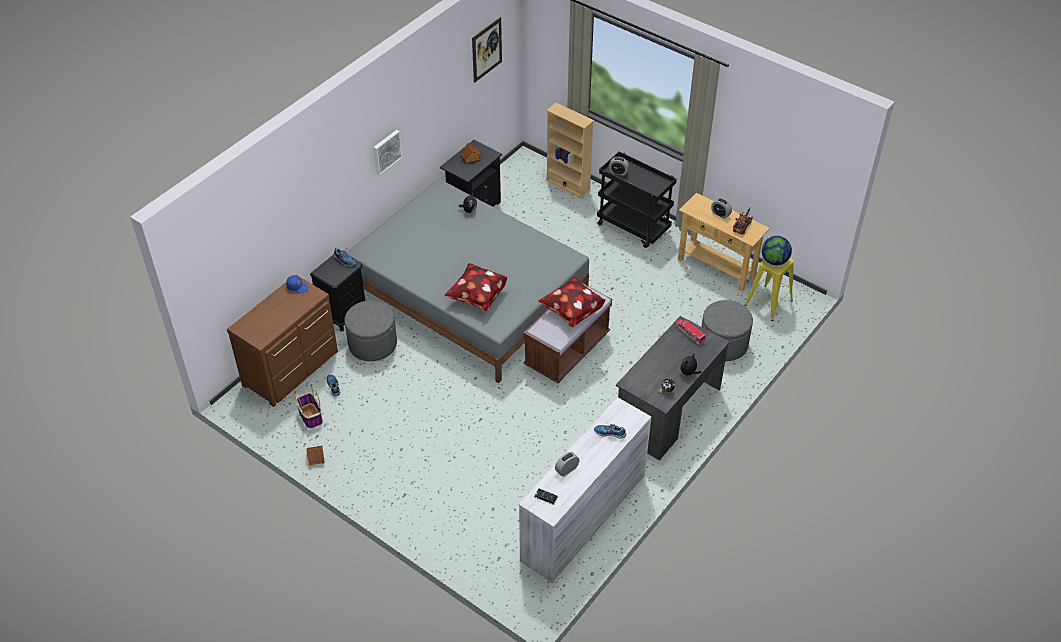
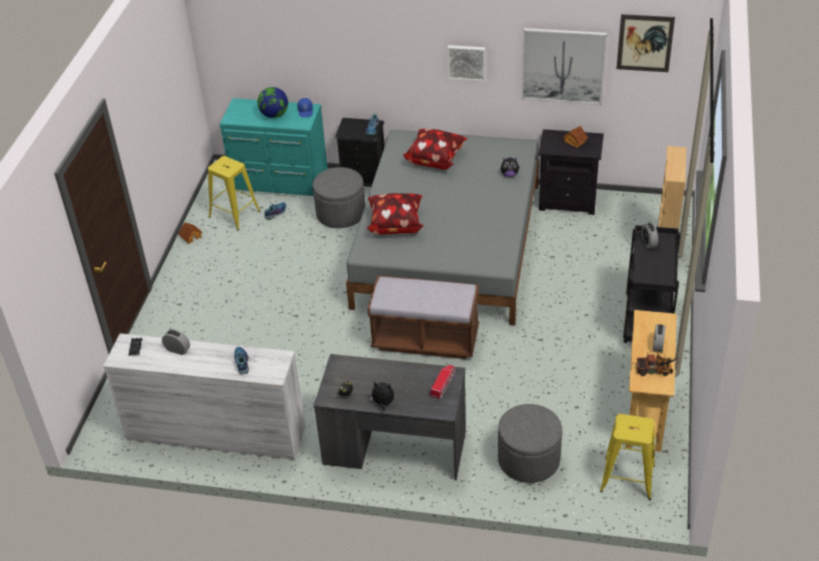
camera: 65 degrees right, 5 degrees down
(293, 369) = (280, 183): brown dresser -> turquoise dresser
(310, 416) = (234, 214): basket -> yellow stool
(444, 105) = (563, 66): none -> picture
(571, 311) = (427, 294): pillow -> pillow (435, 159)
(774, 261) = (633, 424): globe -> globe (274, 115)

